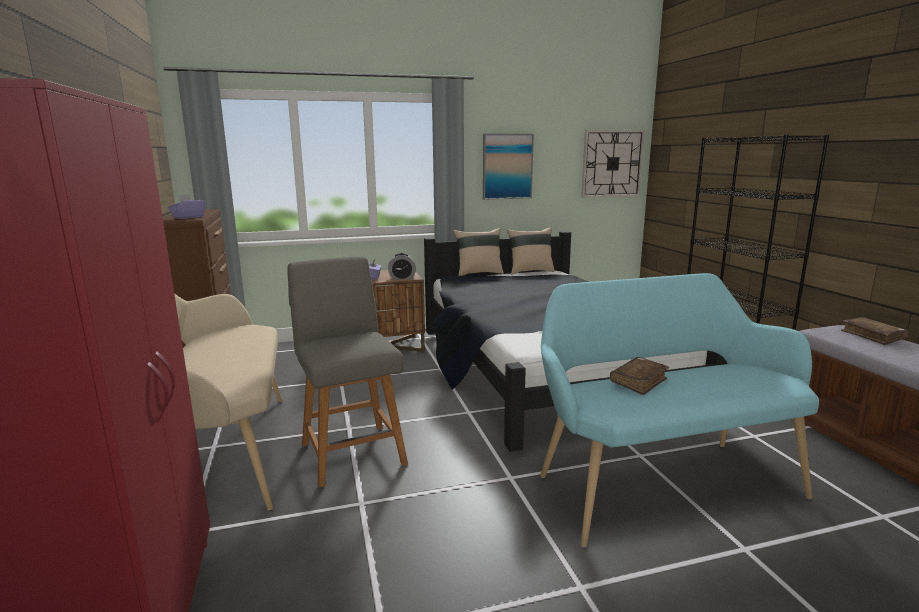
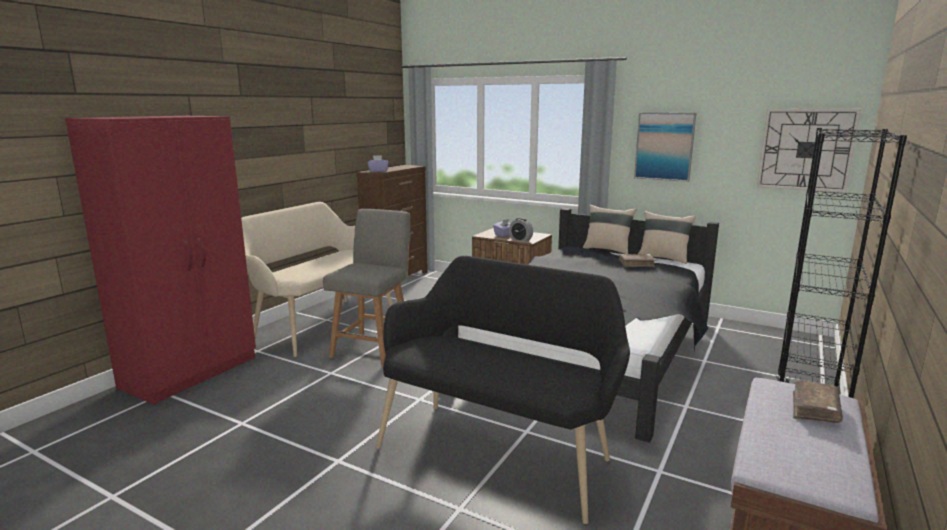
camera: 45 degrees right, 0 degrees up
(638, 382) = (467, 348): brown book -> brown book (636, 264)
(660, 482) = (499, 450): turquoise bench -> black bench

